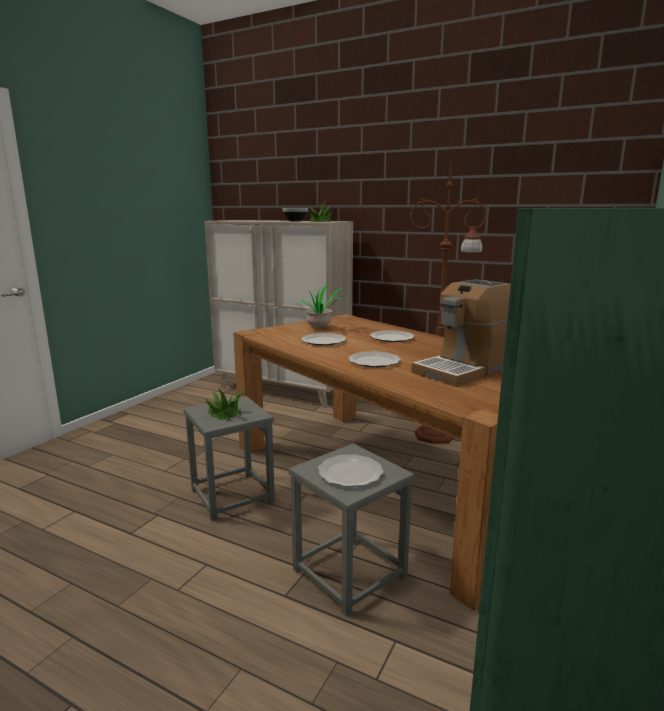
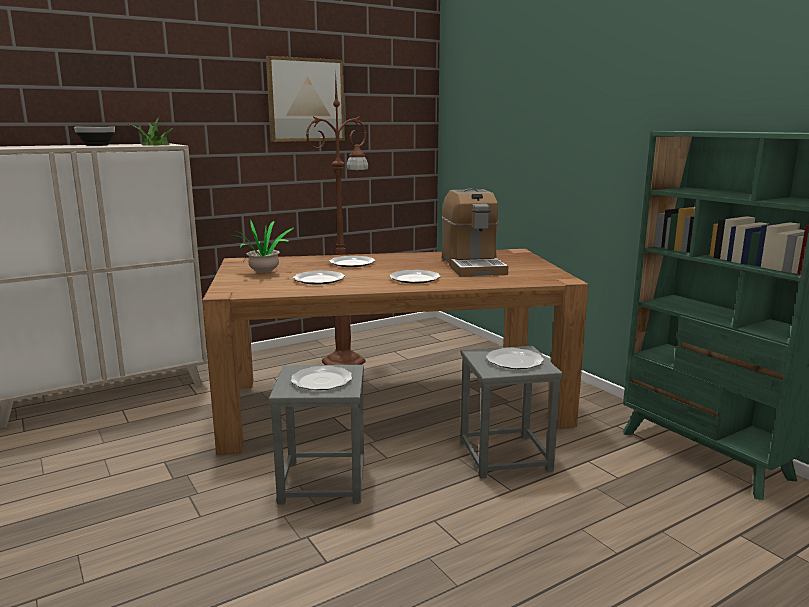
camera: 60 degrees left, 0 degrees up
(224, 413) = (322, 381): potted plant -> plate
(474, 183) = (305, 100): none -> picture

